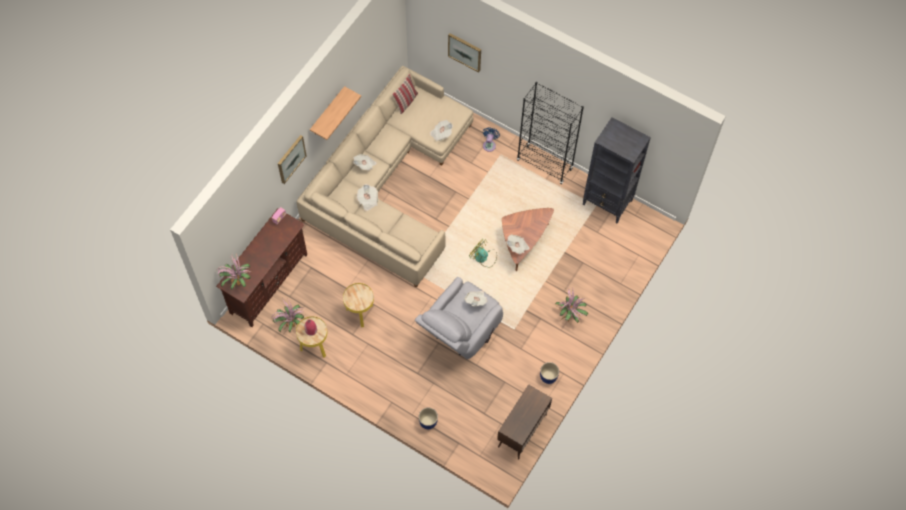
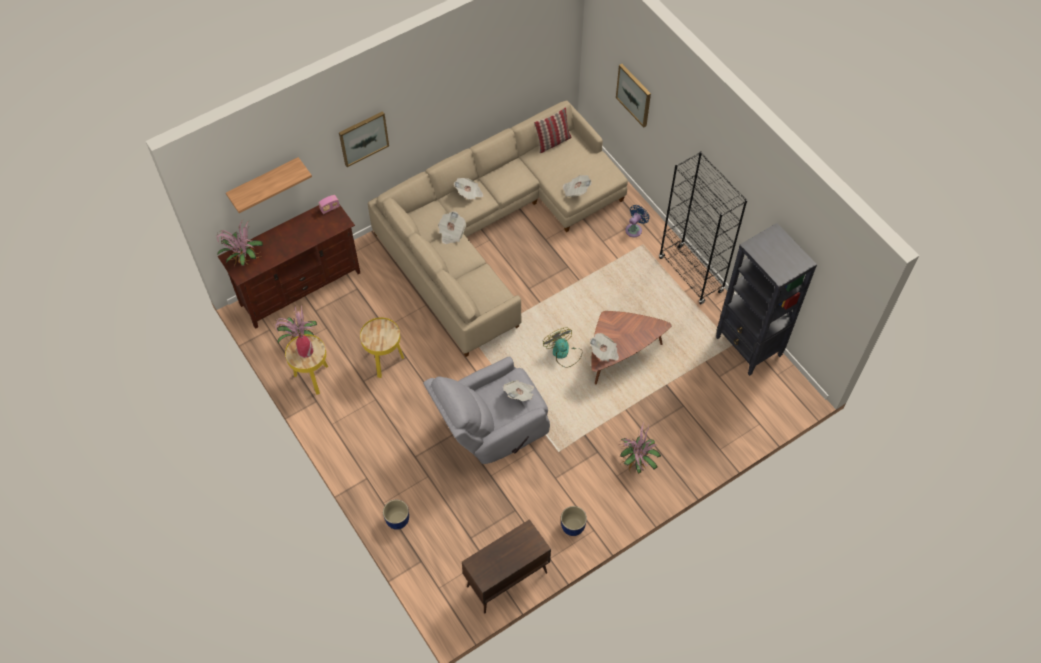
camera: 25 degrees right, 5 degrees down
(327, 112) = (433, 102): shelf -> shelf (264, 182)

